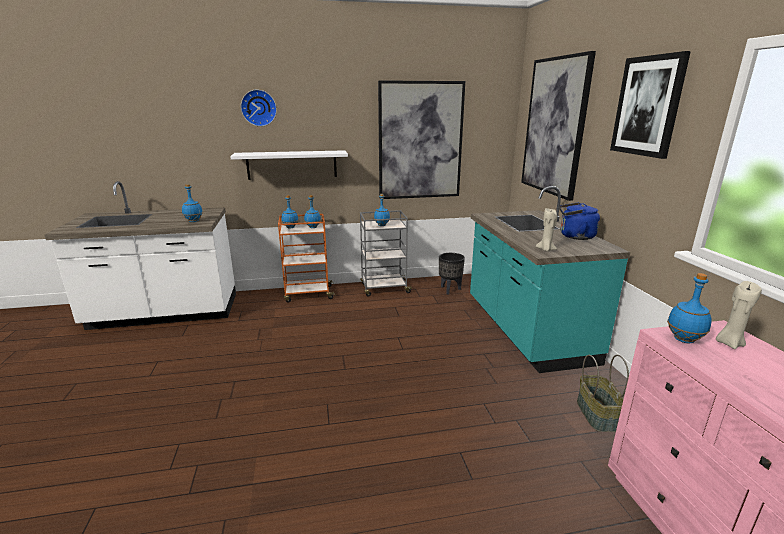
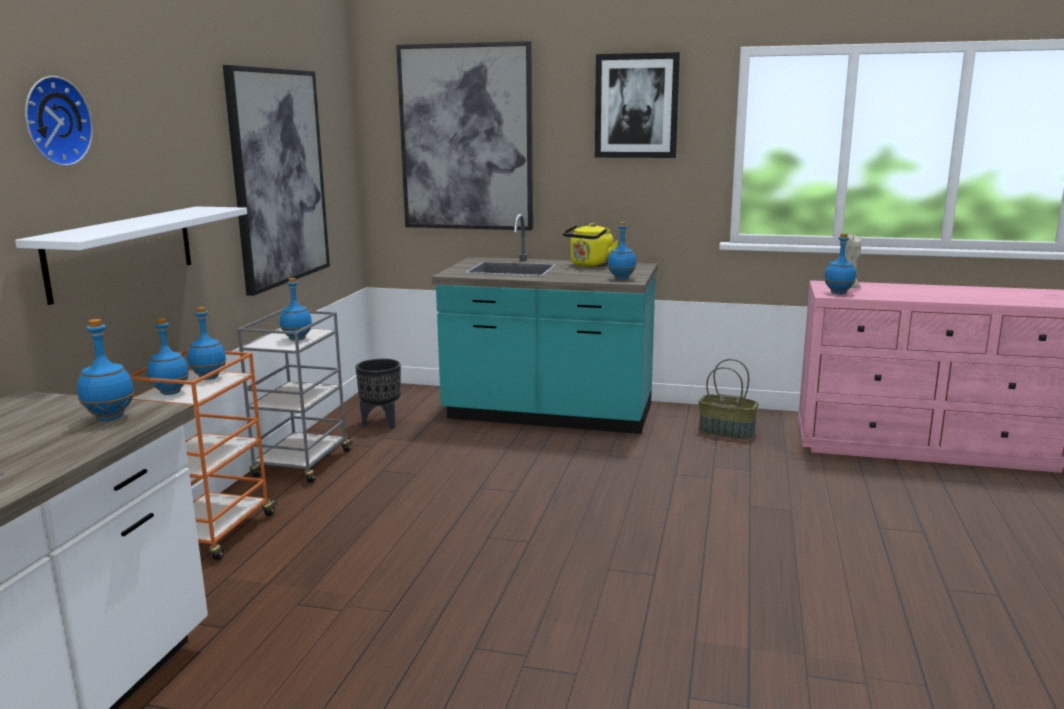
camera: 65 degrees left, 5 degrees down
(545, 249) = (621, 278): beige candle -> blue bottle
(574, 236) = (590, 265): blue kettle -> yellow kettle

